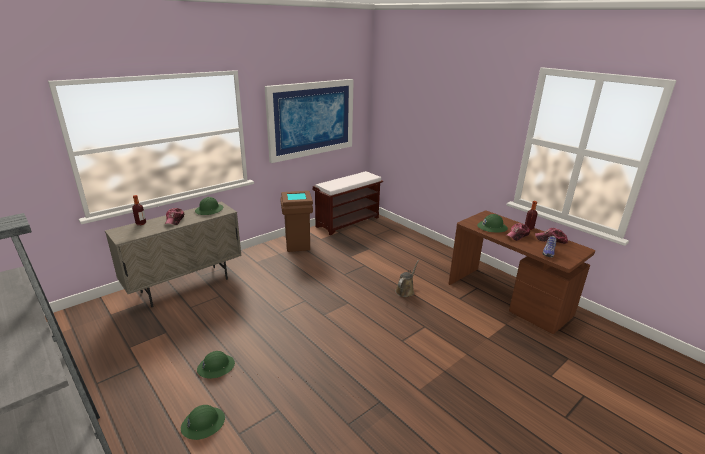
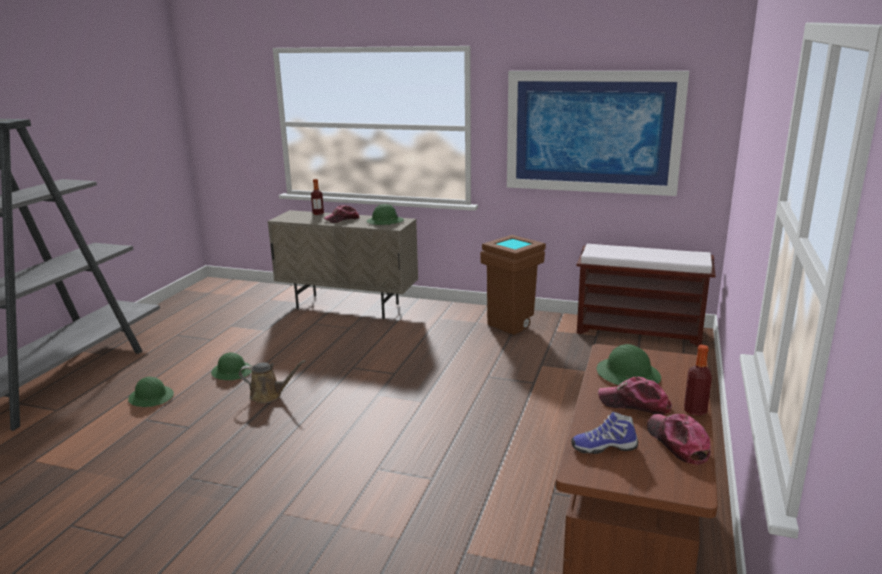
camera: 60 degrees right, 5 degrees down
(405, 290) = (509, 435): brown watering can -> brown watering can (269, 395)

